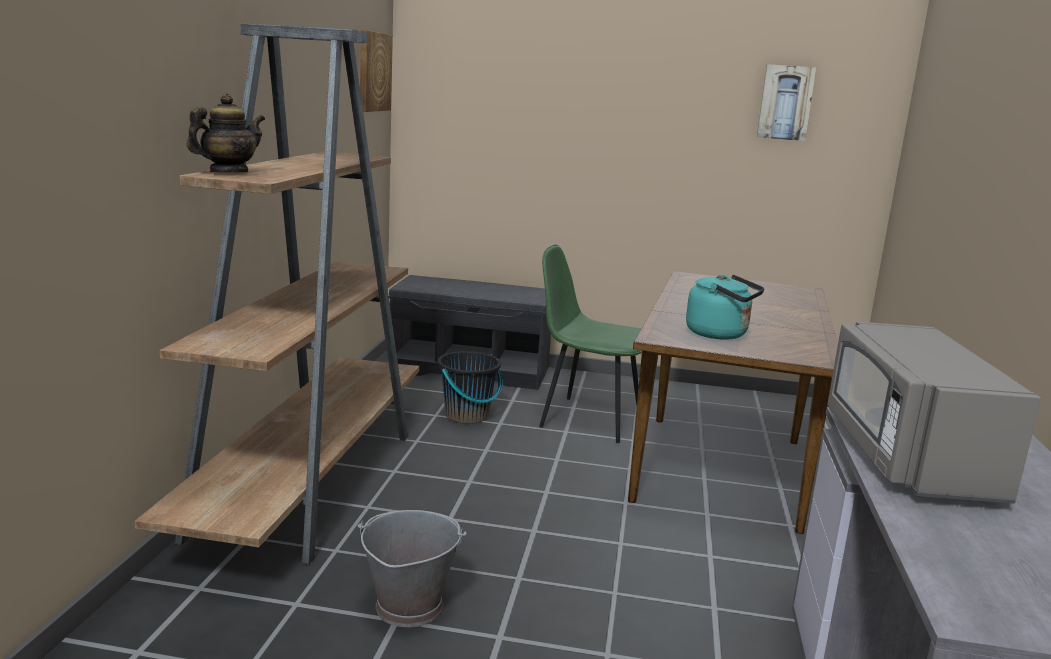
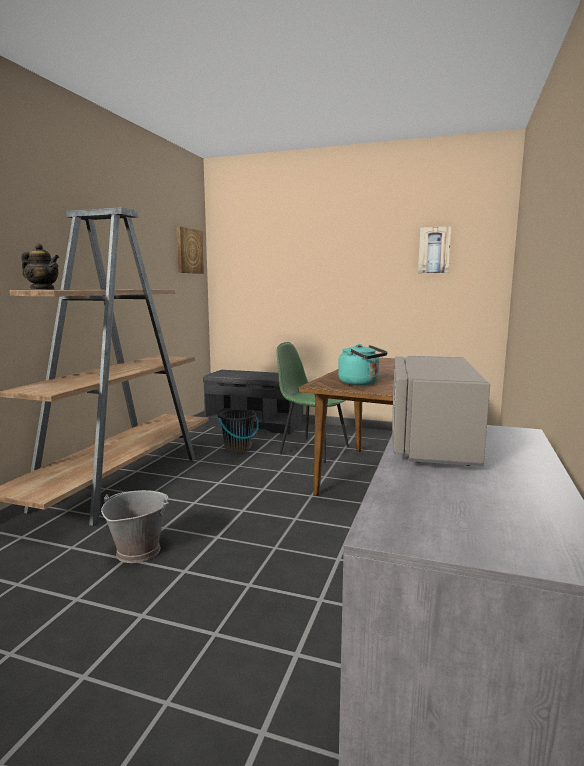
camera: 10 degrees right, 5 degrees down
(228, 172) = (43, 289): teapot -> teapot turned 60 degrees clockwise

